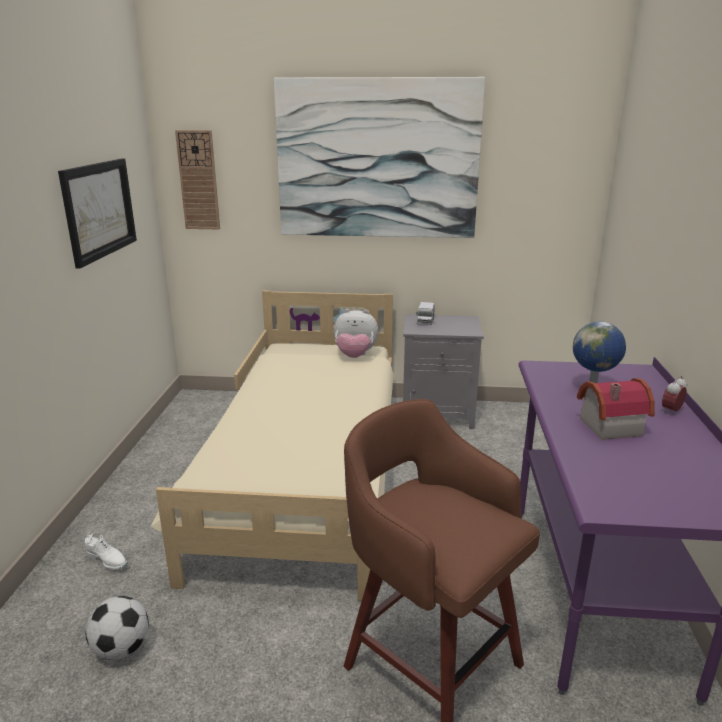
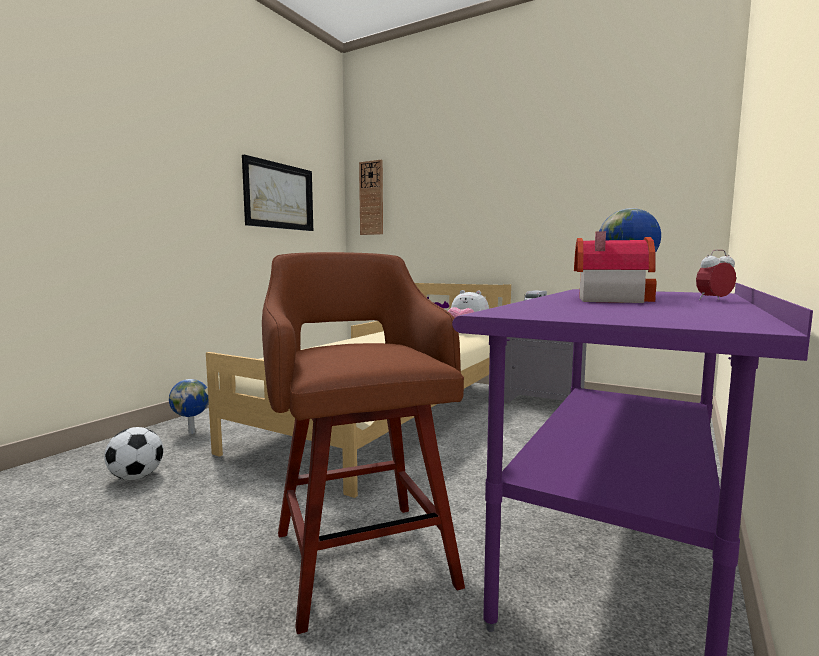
camera: 25 degrees right, 15 degrees down
(107, 560) = (192, 432): white shoe -> globe
(377, 159) = (501, 168): picture -> none

